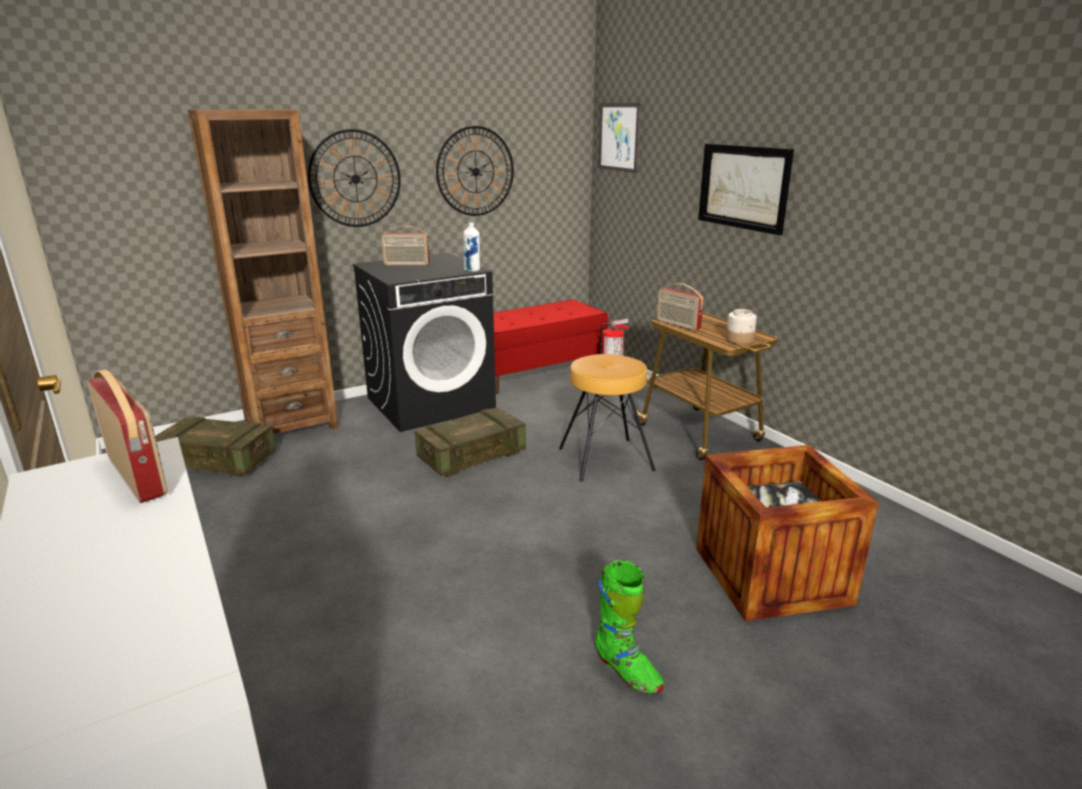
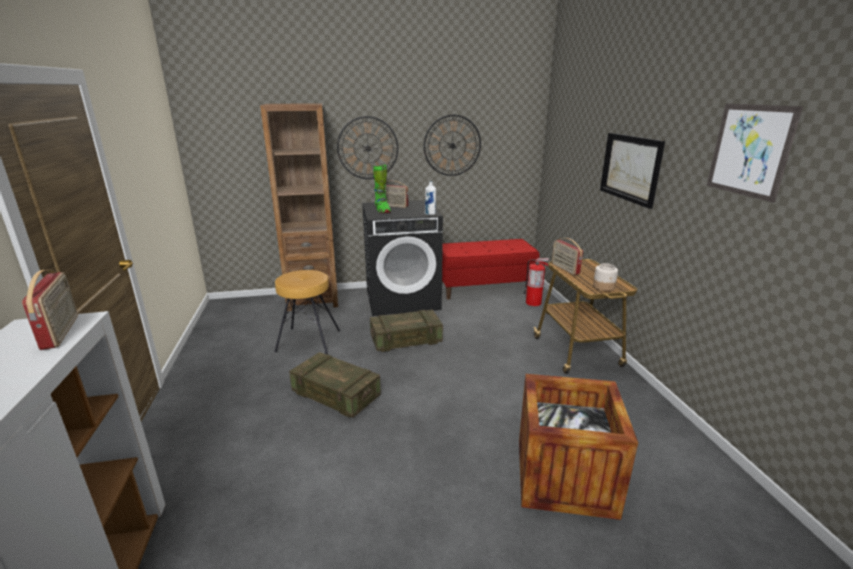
camera: 20 degrees right, 0 degrees up
(218, 461) = (261, 317): crate -> crate (336, 395)
(605, 458) = (494, 359): brown stool -> brown stool (308, 340)
(619, 137) = (560, 124): picture -> picture (750, 150)
(627, 671) = (412, 520): green boot -> green boot (382, 211)

